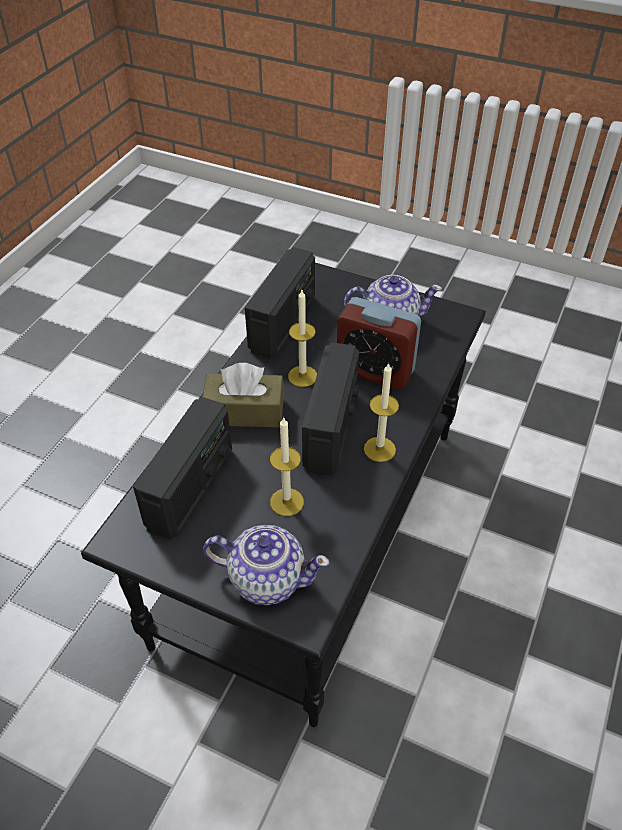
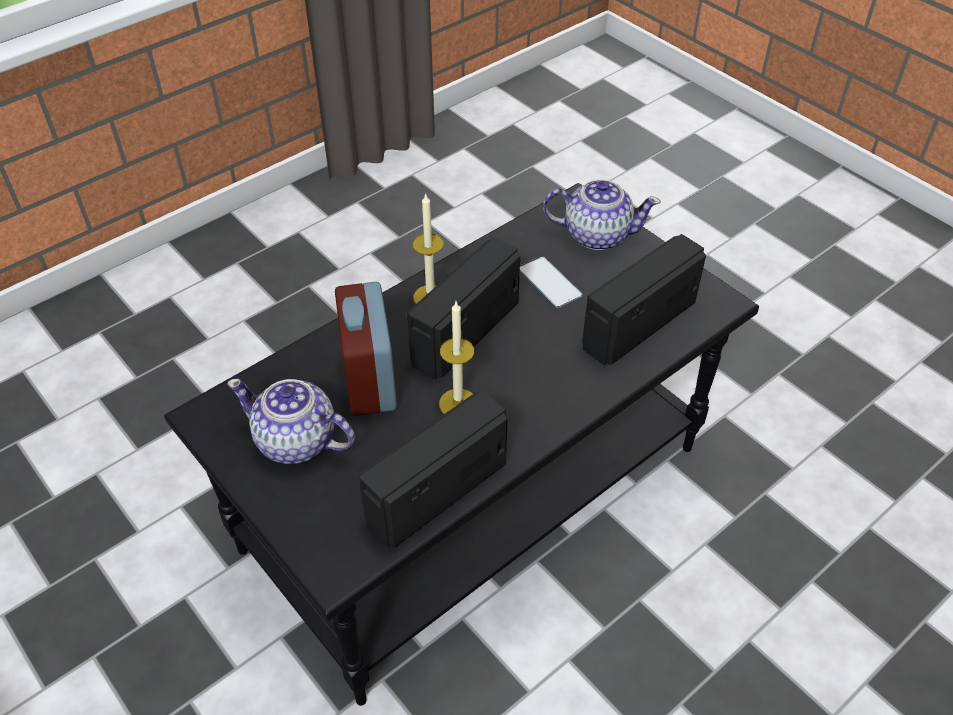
camera: 155 degrees left, 0 degrees up
(244, 411) = (548, 383): brown tissue box -> none
(266, 578) = (596, 234): teapot -> teapot turned 150 degrees clockwise
(286, 502) = (549, 282): candle -> phone
(375, 370) = (369, 380): alarm clock -> alarm clock turned 150 degrees counterclockwise

